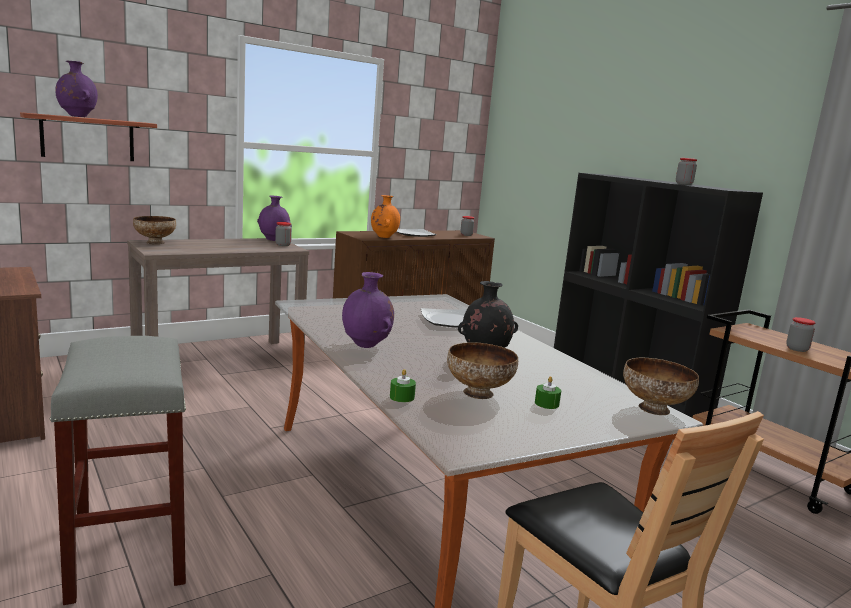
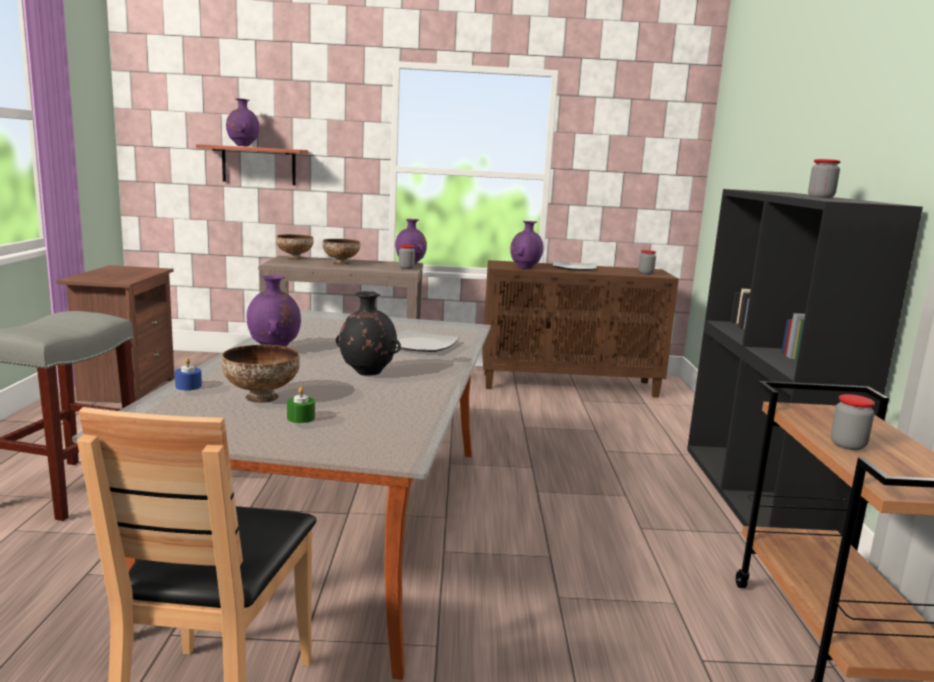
camera: 35 degrees right, 0 degrees up
(384, 237) = (525, 268): orange vase -> purple vase
(402, 397) = (188, 386): green candle -> blue candle
(653, 409) = (402, 448): bowl -> bowl (340, 263)

